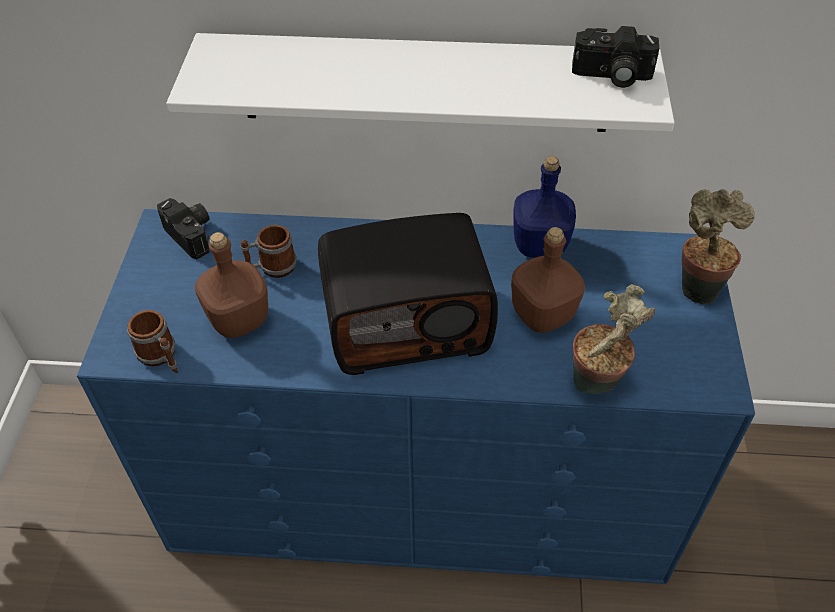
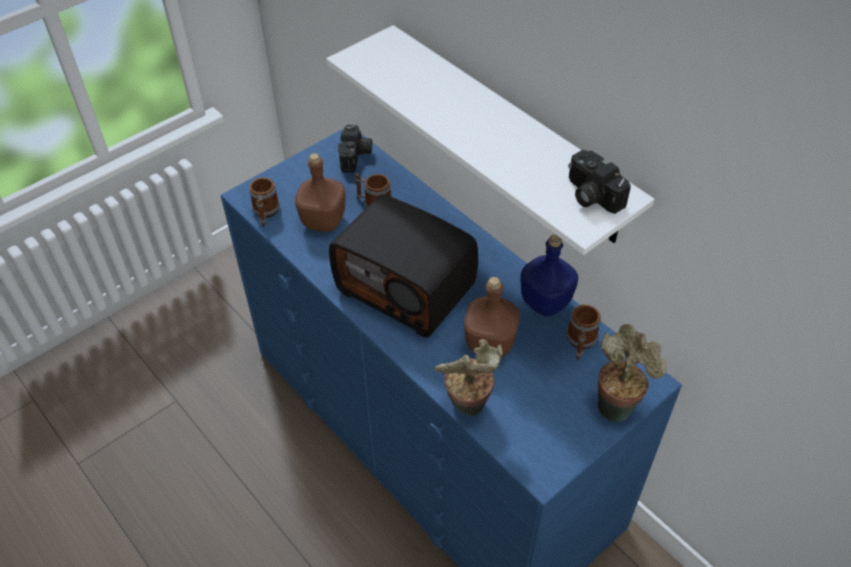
camera: 45 degrees right, 0 degrees up
(609, 258) = (580, 343): none -> mug

